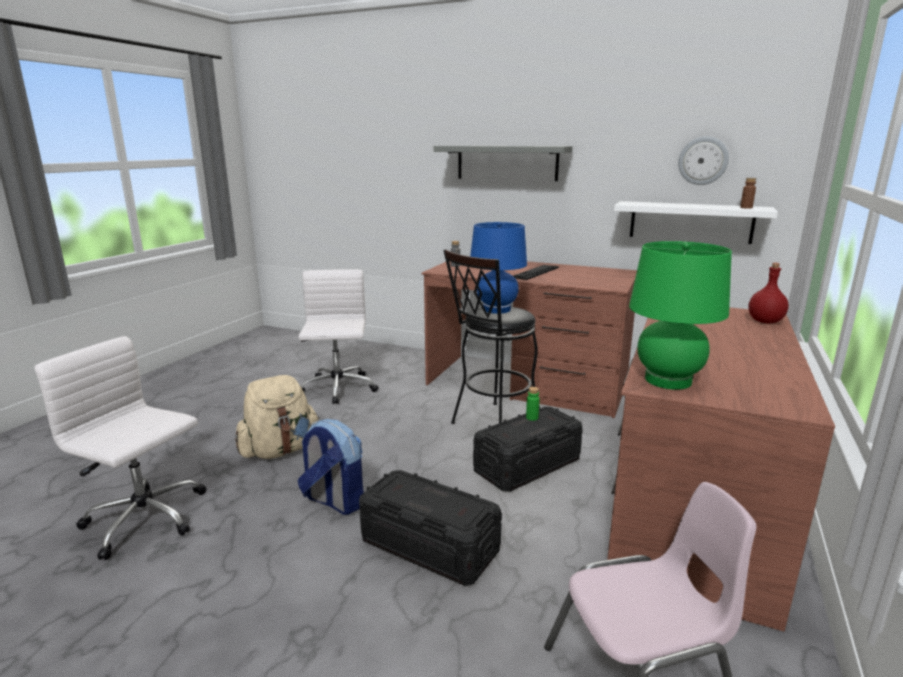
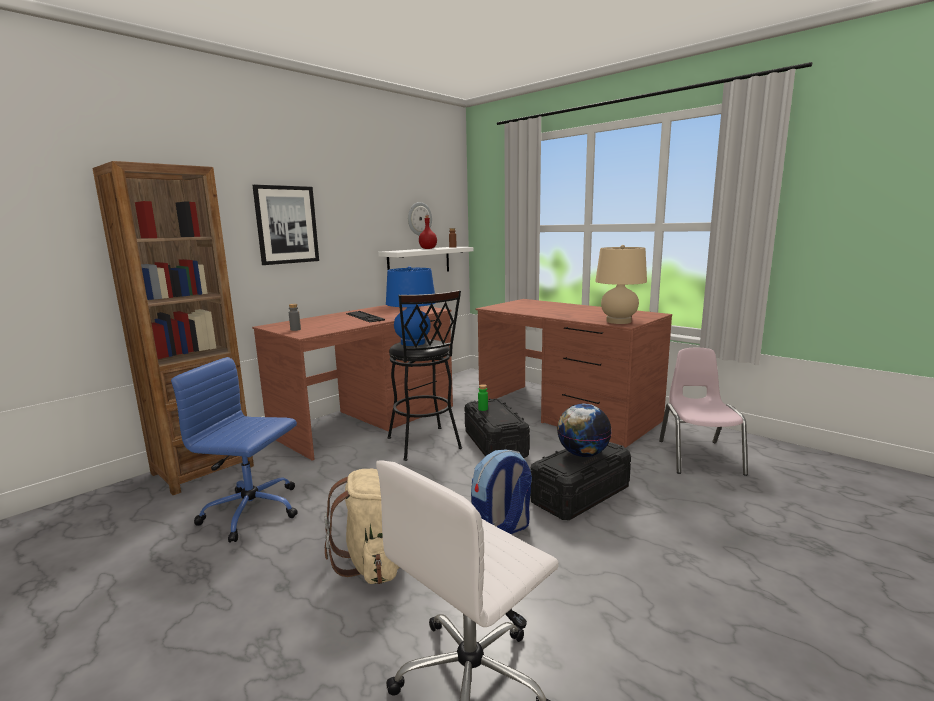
camera: 70 degrees left, 5 degrees down
(337, 389) = (253, 512): white office chair -> blue office chair
(389, 355) = (202, 470): none -> brown bookcase
(434, 499) = (582, 454): none -> globe
(507, 163) = (286, 225): grey shelf -> picture
(668, 380) = (618, 321): green table lamp -> beige table lamp
(764, 321) = (536, 302): red bottle -> red bottle (428, 249)

